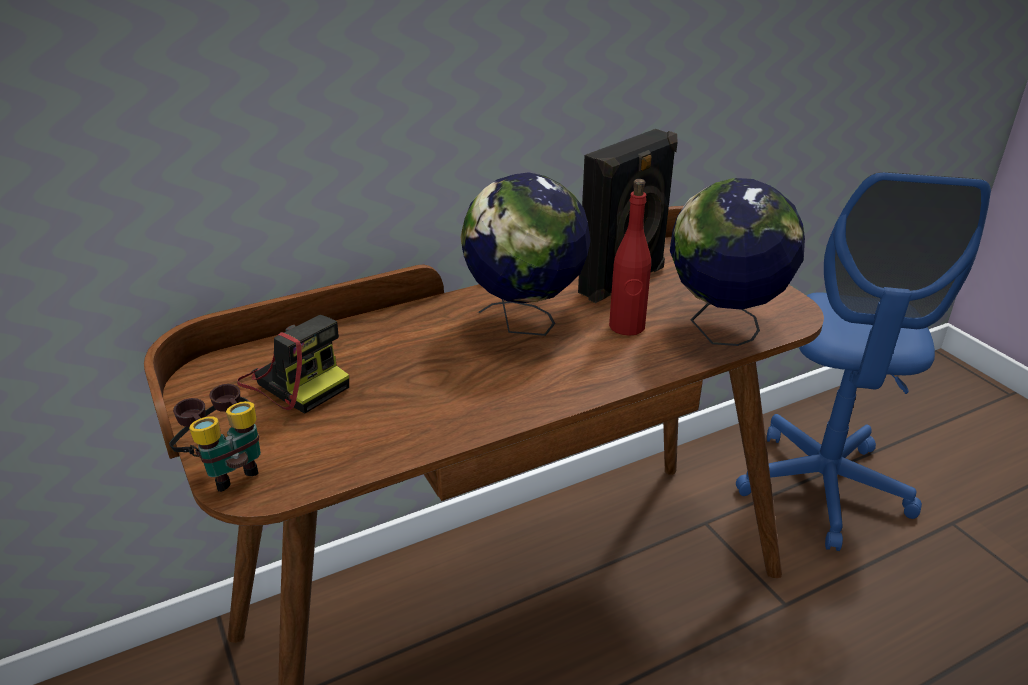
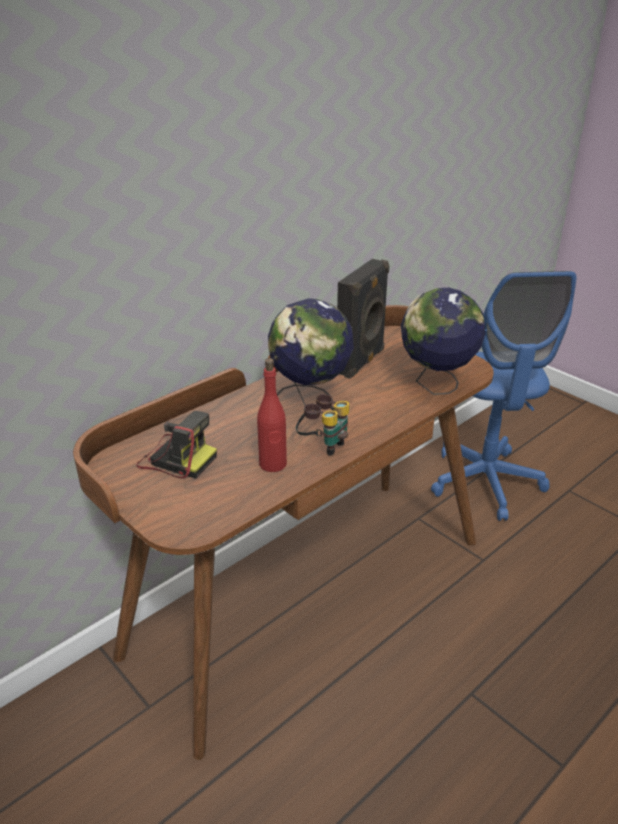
camera: 15 degrees left, 0 degrees up
(227, 468) = (163, 521): binoculars -> binoculars (323, 444)
(627, 326) = (376, 391): red bottle -> red bottle (273, 464)

